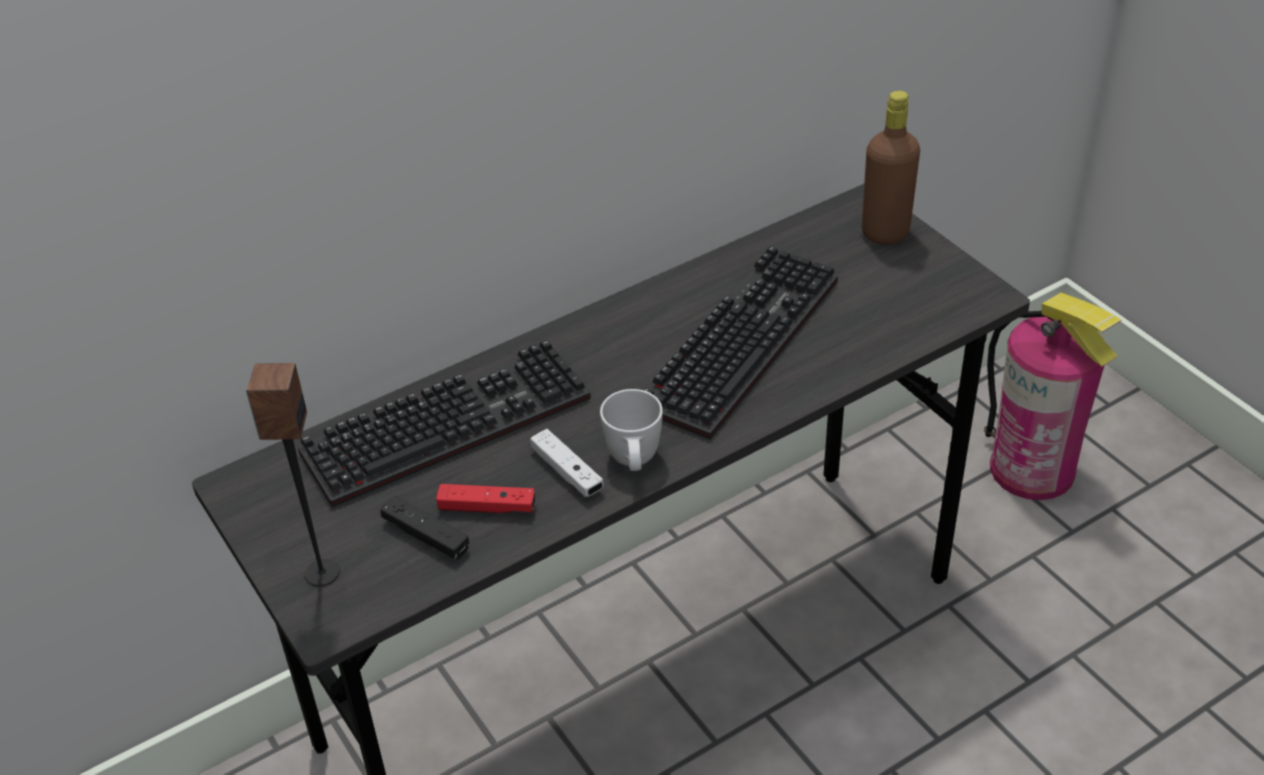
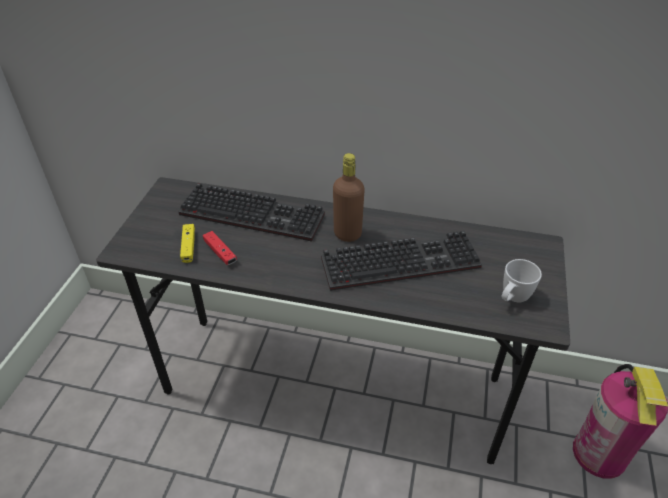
camera: 45 degrees right, 0 degrees up
(321, 573) = (144, 233): speaker -> none
(426, 536) = (188, 246): black game controller -> yellow game controller
(567, 472) = (263, 261): white game controller -> none
(634, 463) = (289, 277): white mug -> white mug (512, 299)
(885, 232) = (537, 263): brown bottle -> brown bottle (347, 234)

